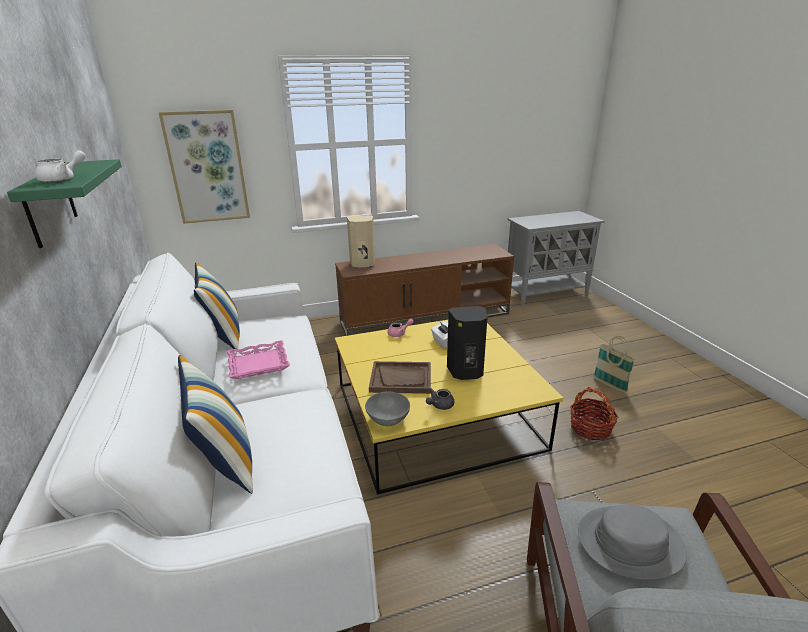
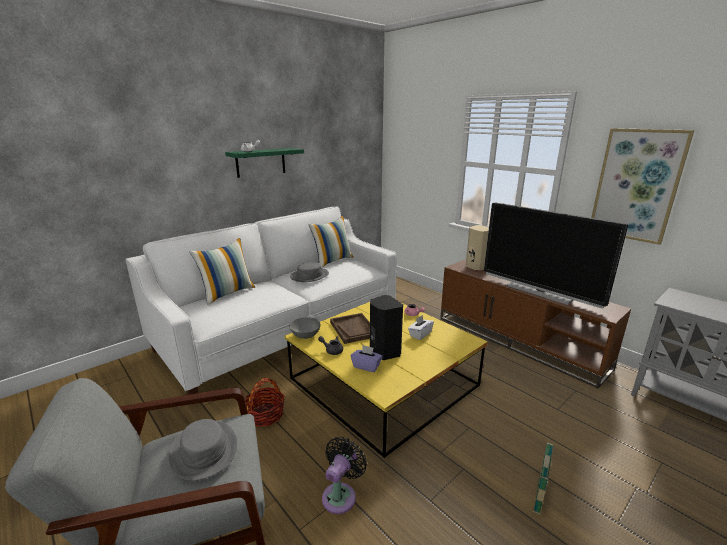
camera: 65 degrees right, 5 degrees down
(207, 167) = (414, 168): picture -> picture (636, 185)
(258, 364) = (309, 275): pink tray -> grey hat
(443, 259) = (539, 292): none -> television
(486, 389) = (366, 366): none -> purple tissue box
(590, 428) = (438, 484): basket -> basket (265, 415)
(593, 494) = (341, 495): none -> black fan

